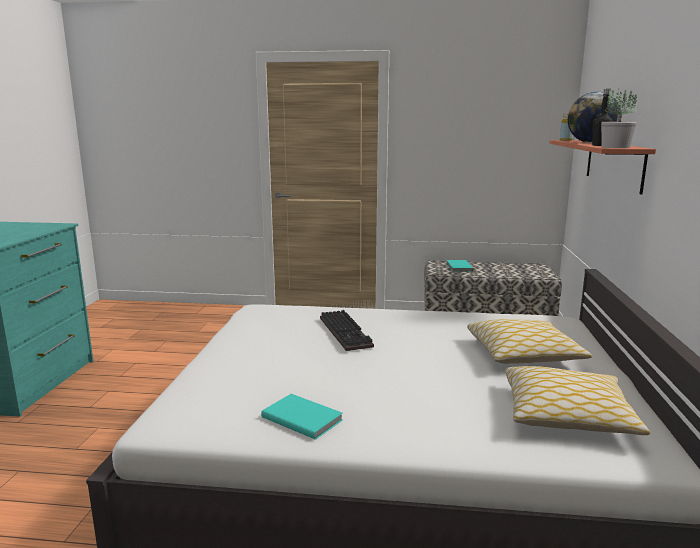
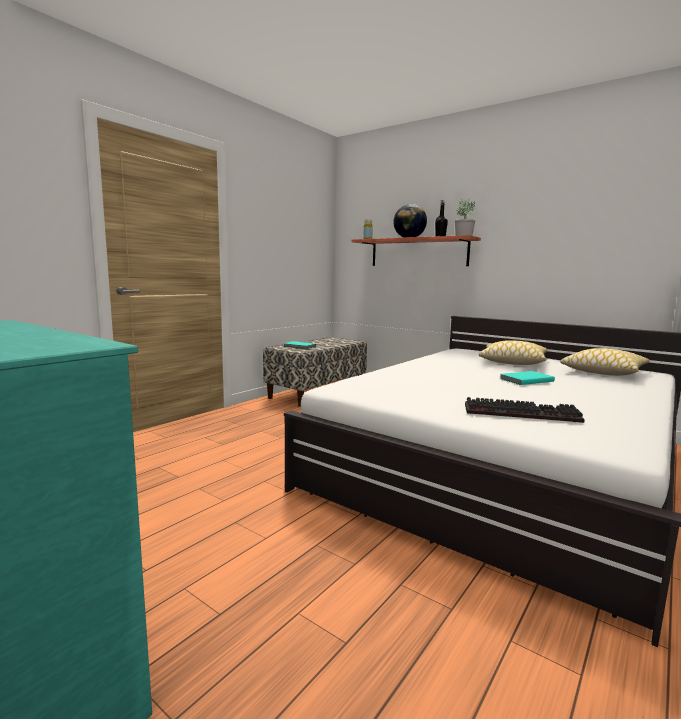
camera: 60 degrees left, 5 degrees down
(302, 418) = (608, 410): turquoise book -> turquoise book (525, 380)
(347, 332) = (442, 377): keyboard -> keyboard (522, 413)

